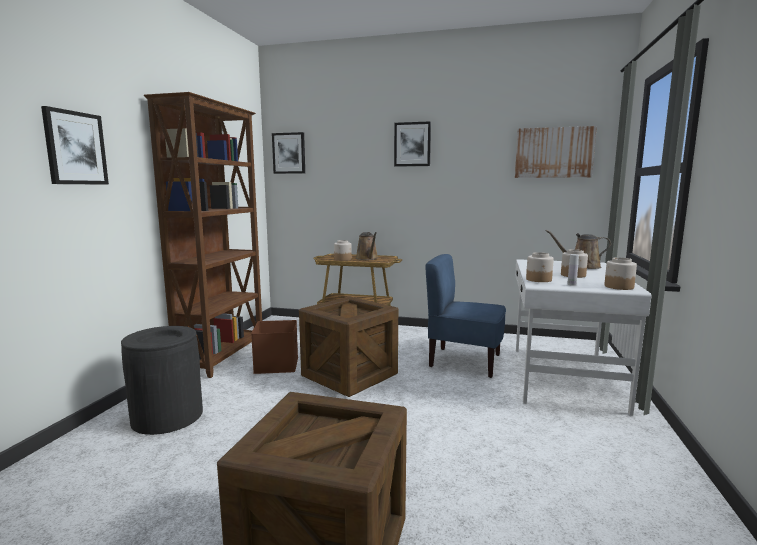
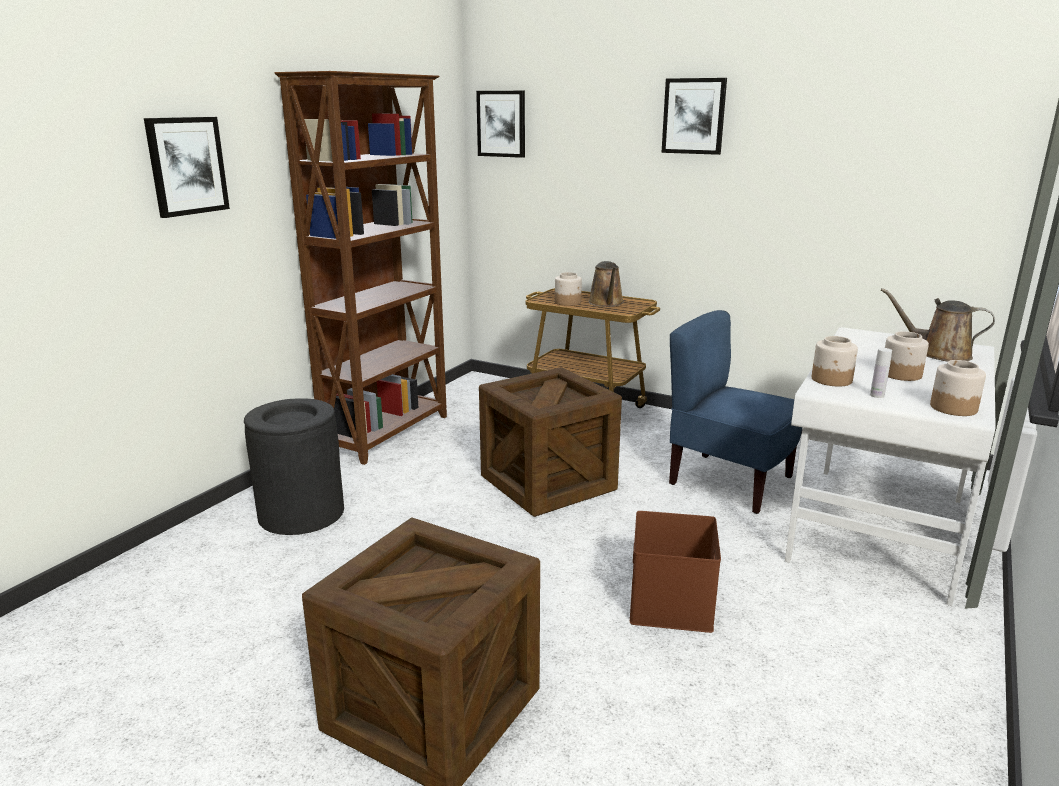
camera: 15 degrees right, 10 degrees up
(275, 364) = (453, 454): brown storage box -> brown storage box (669, 602)
(554, 153) = (940, 140): picture -> none

